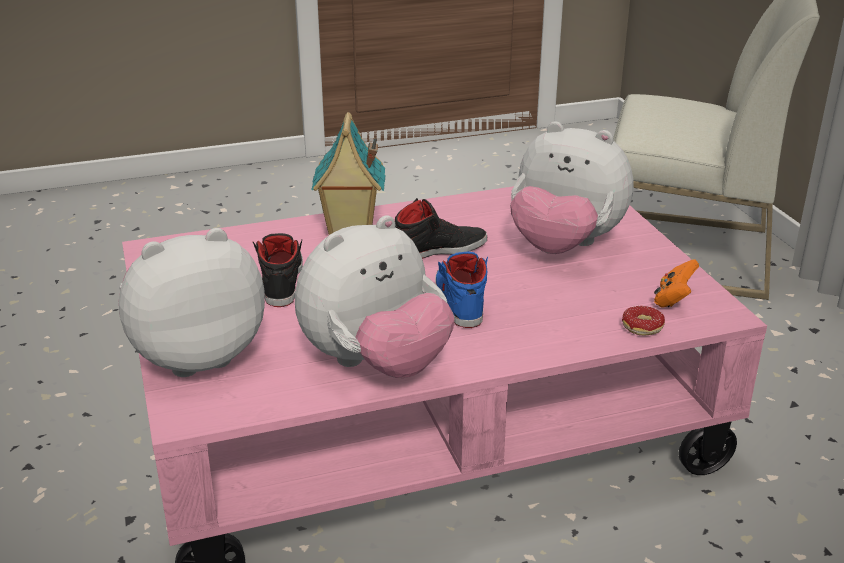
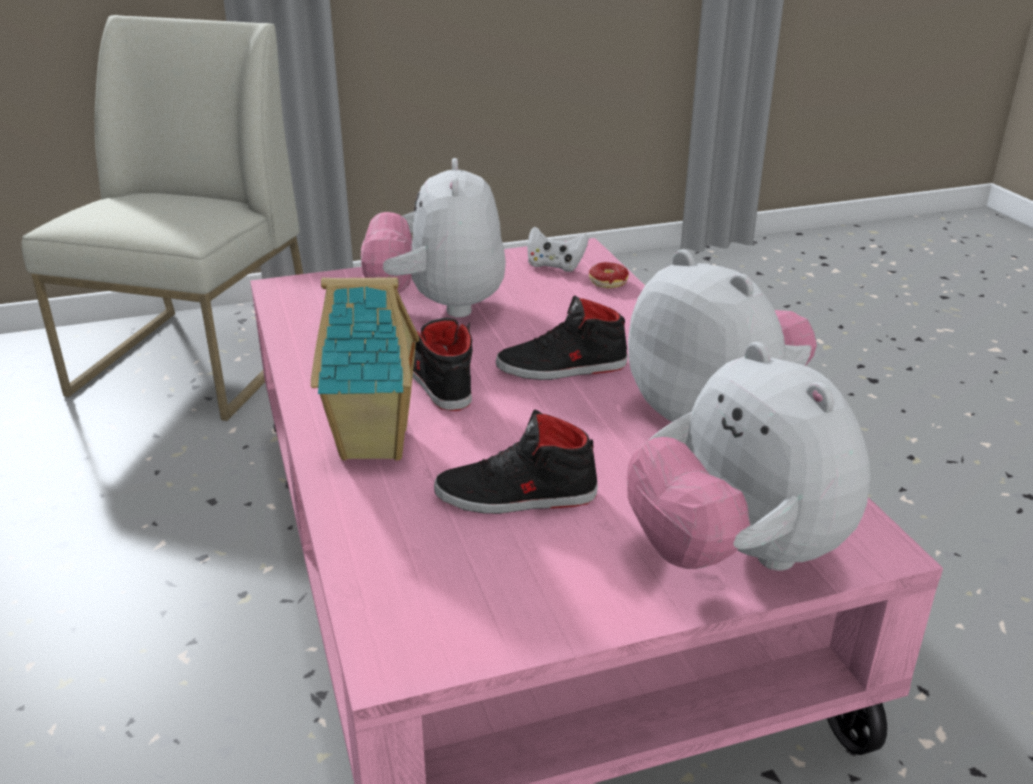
camera: 90 degrees left, 0 degrees up
(458, 299) = (562, 368): blue shoe -> black shoe
(564, 246) = (438, 306): plush toy -> plush toy turned 150 degrees clockwise
(673, 299) = (555, 266): orange game controller -> white game controller

